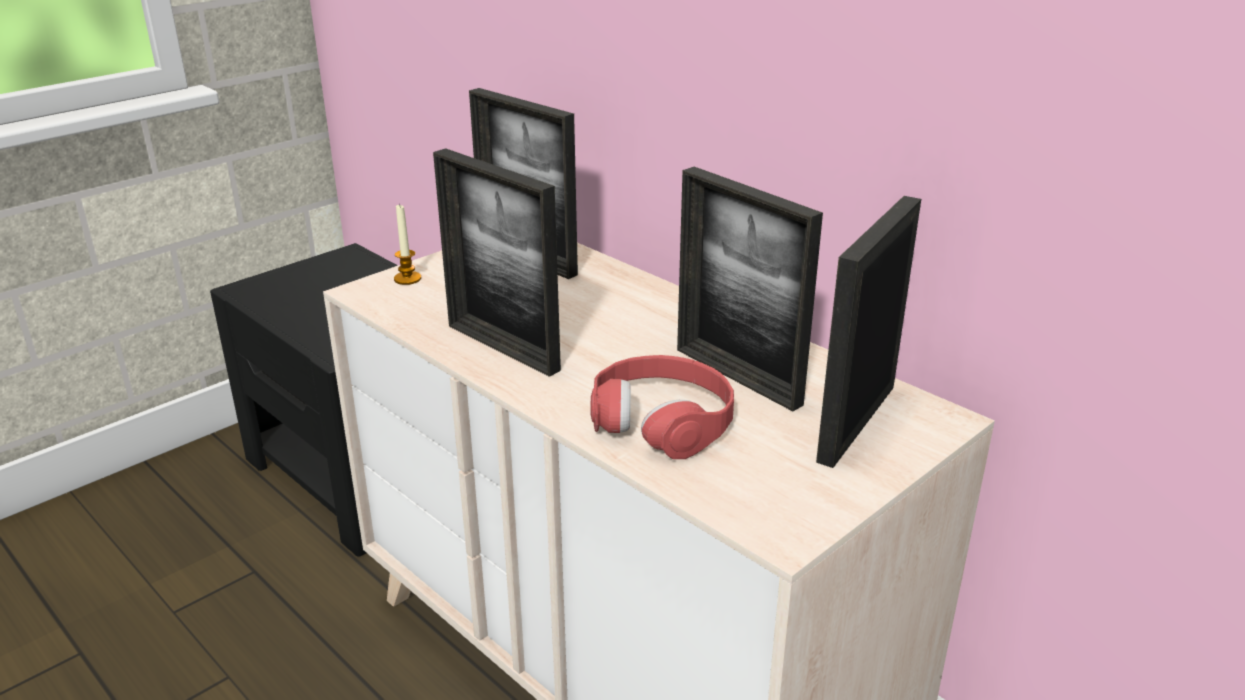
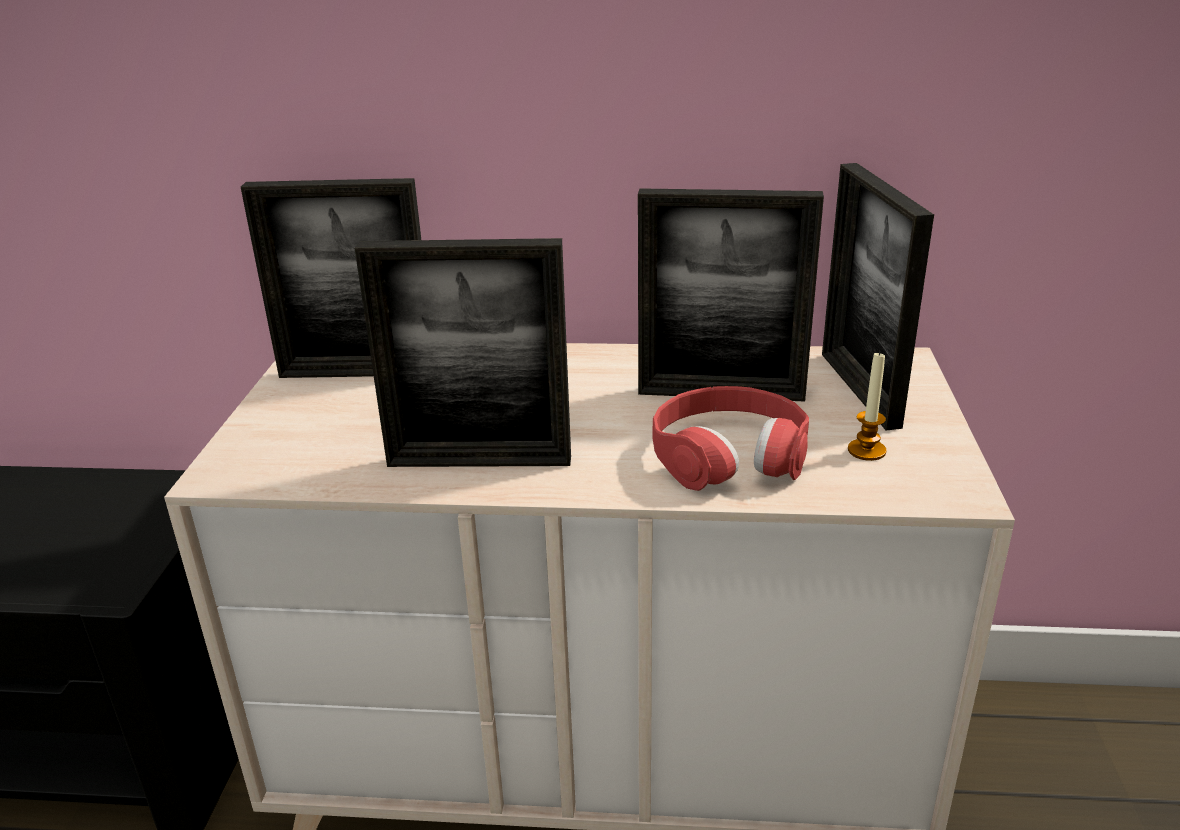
camera: 40 degrees left, 0 degrees up
(407, 279) = (254, 442): candle -> candle (866, 451)

